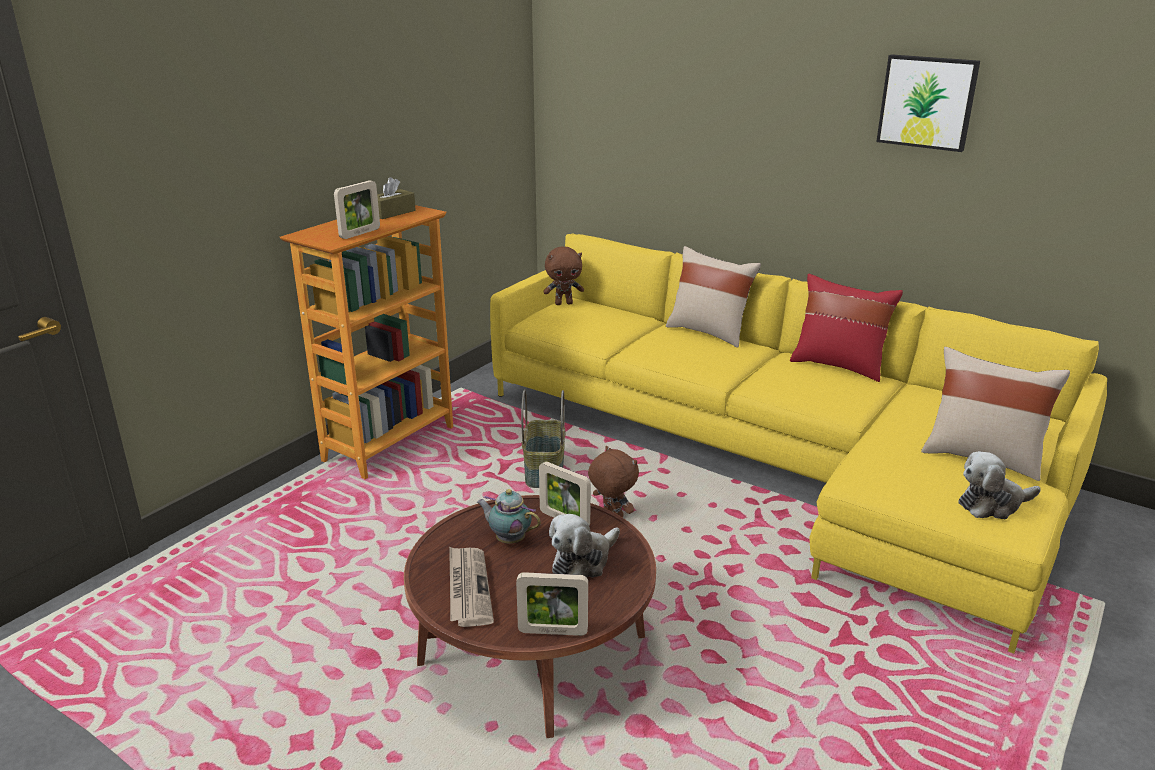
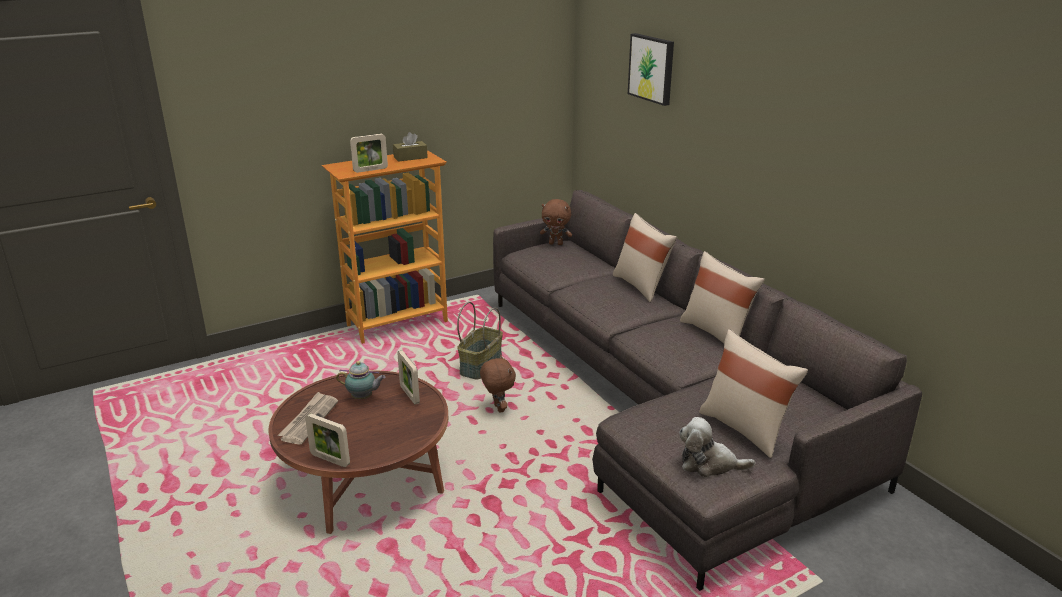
camera: 25 degrees right, 0 degrees up
(509, 539) = (363, 398): teapot -> teapot turned 135 degrees clockwise
(583, 561) = (393, 424): plush toy -> none
(778, 460) = (661, 401): yellow sofa -> grey sofa
(838, 365) = (716, 332): red pillow -> beige pillow
(927, 102) = (808, 120): picture -> picture (652, 68)

